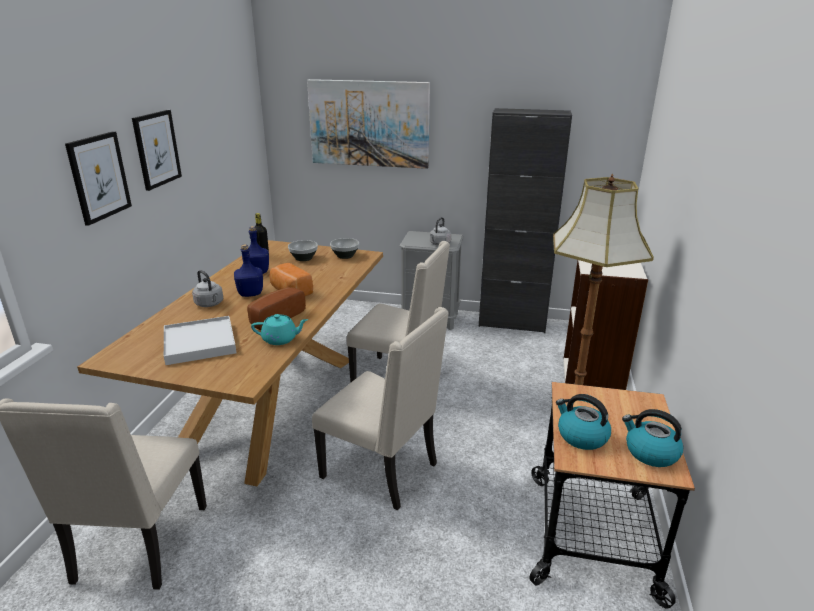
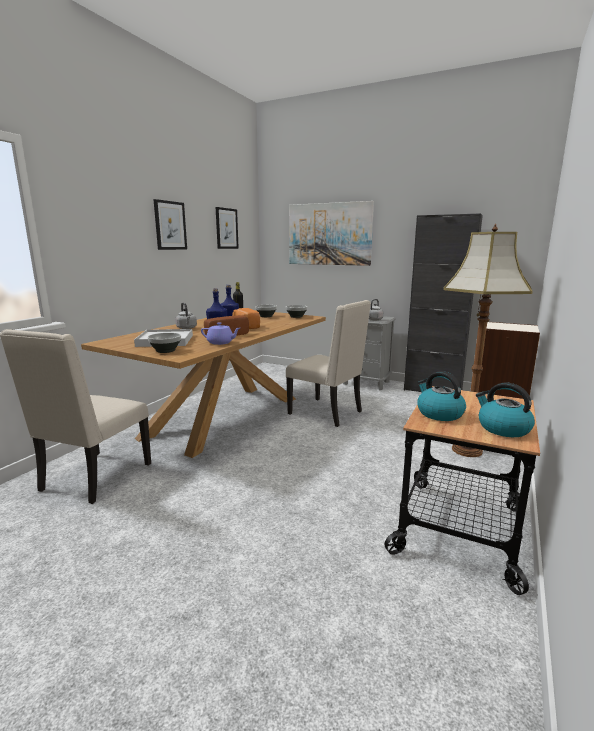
camera: 15 degrees right, 10 degrees down
(99, 177) = (122, 228): picture -> picture (226, 228)
(216, 370) = (165, 351): none -> bowl
(280, 339) = (221, 343): turquoise teapot -> purple teapot
(382, 470) = (290, 461): beige chair -> none

